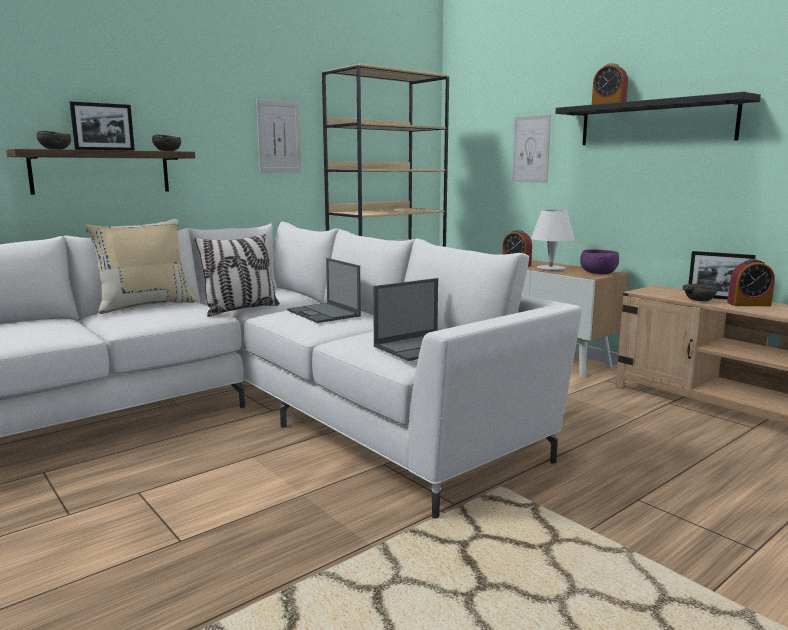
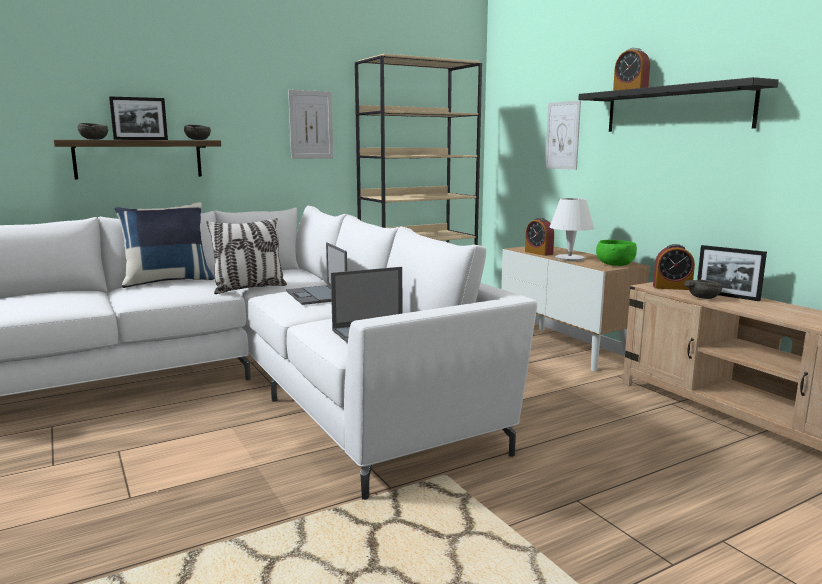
camera: 10 degrees right, 0 degrees up
(145, 305) = (168, 281): beige pillow -> blue pillow
(598, 273) = (614, 265): purple bowl -> green bowl
(749, 304) = (755, 304): alarm clock -> alarm clock (672, 287)

